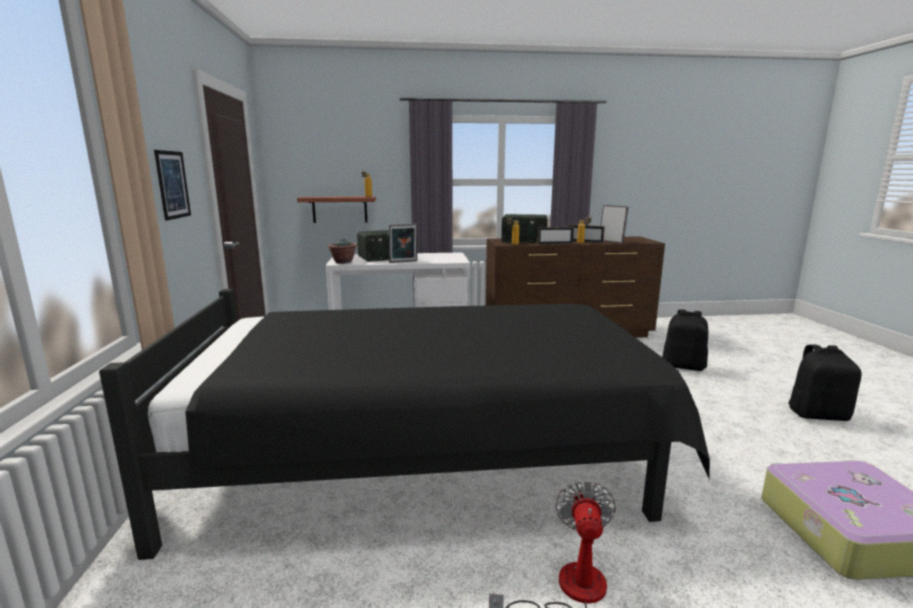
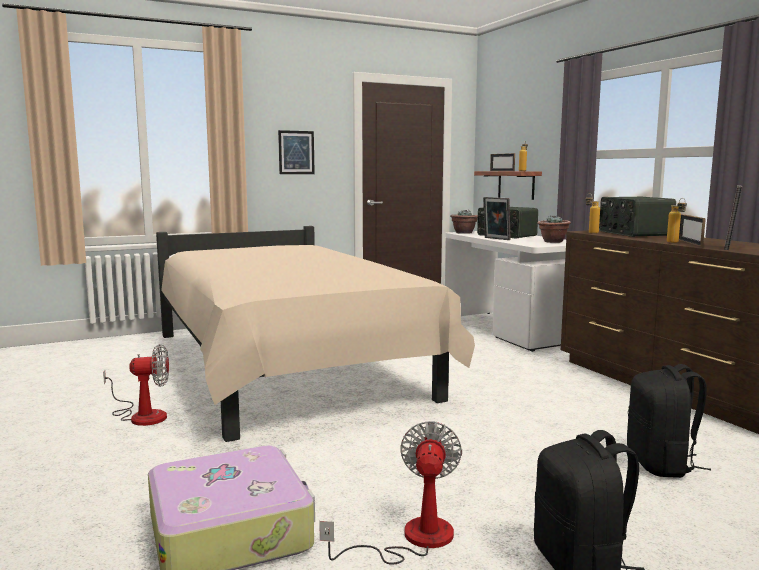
camera: 70 degrees right, 5 degrees down
(428, 456) = (286, 367): black bed -> beige bed
(442, 256) = (553, 241): none -> potted plant
(555, 244) = (634, 238): picture frame -> picture frame (502, 171)
(815, 455) = (412, 539): none -> fan

